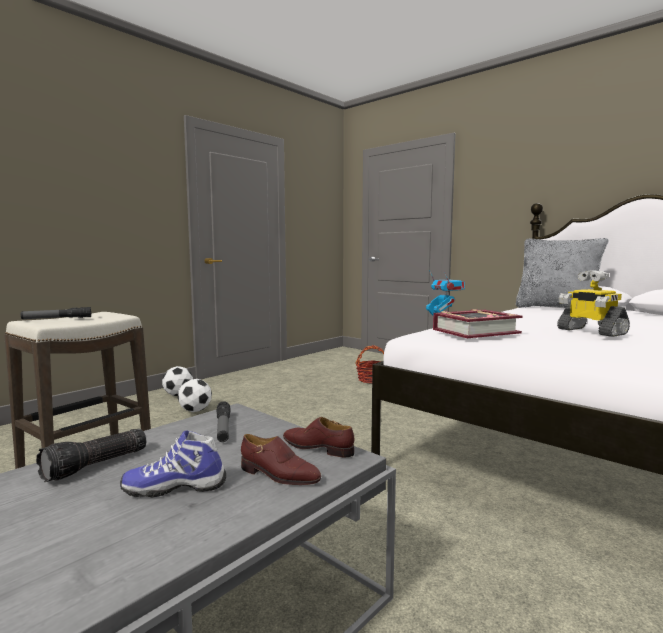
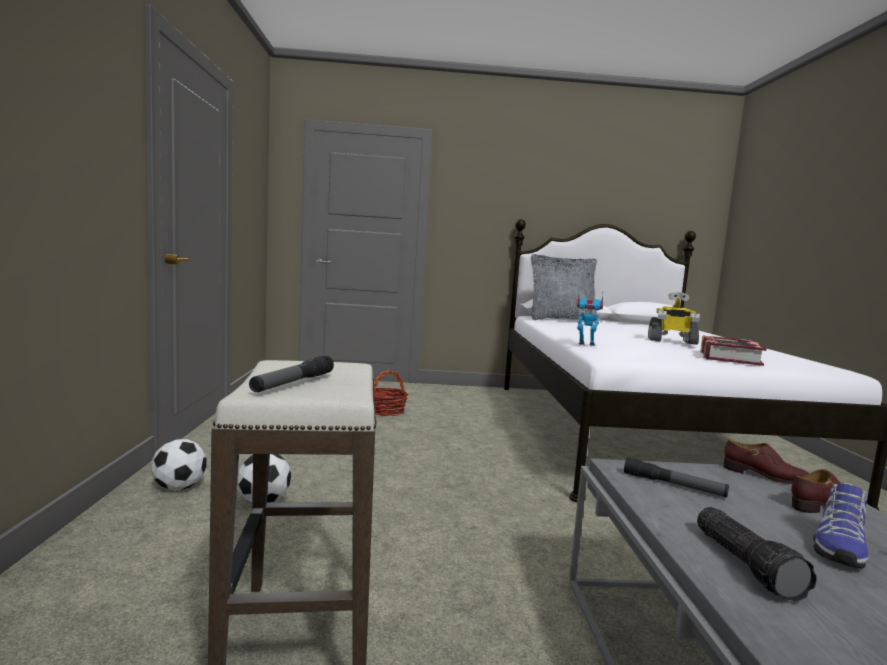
camera: 45 degrees left, 0 degrees up
(318, 448) = (766, 476): brown shoe -> brown shoe turned 135 degrees counterclockwise
(475, 331) = (633, 348): book -> book (729, 357)

